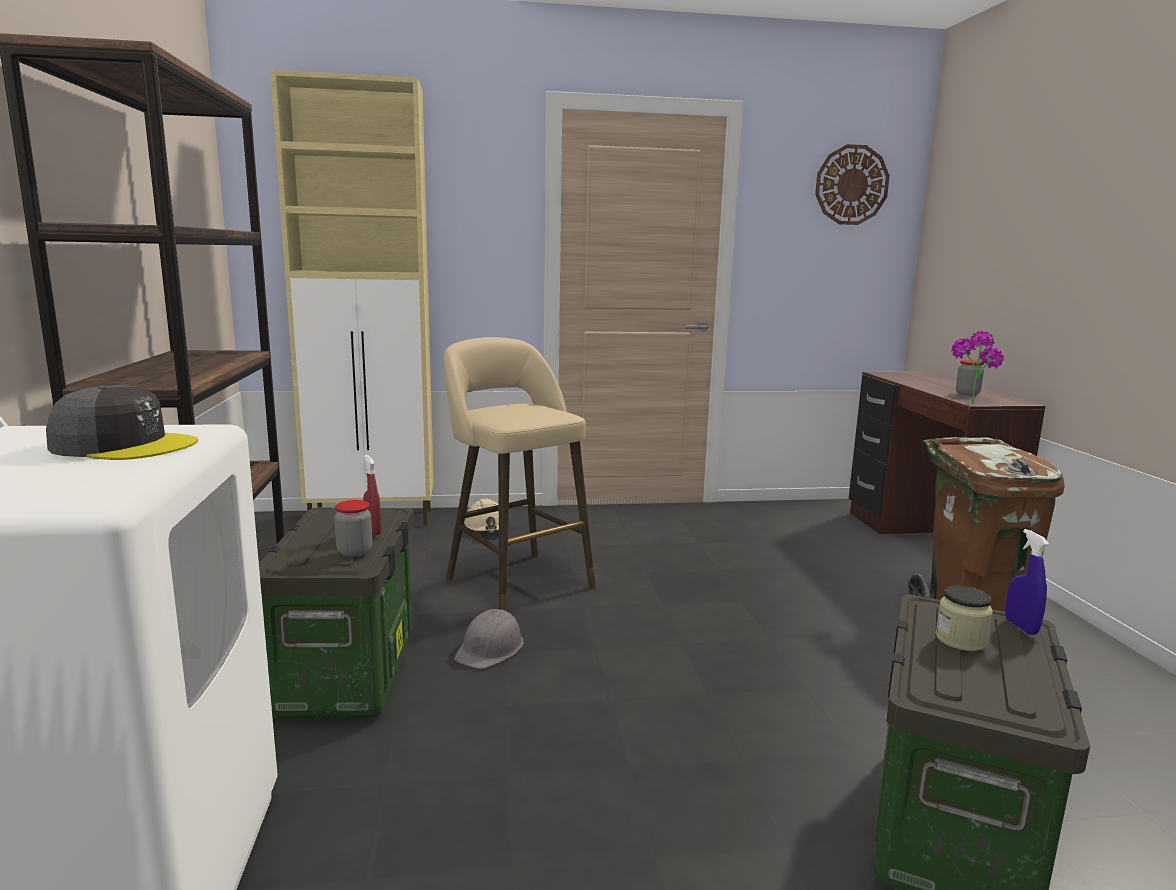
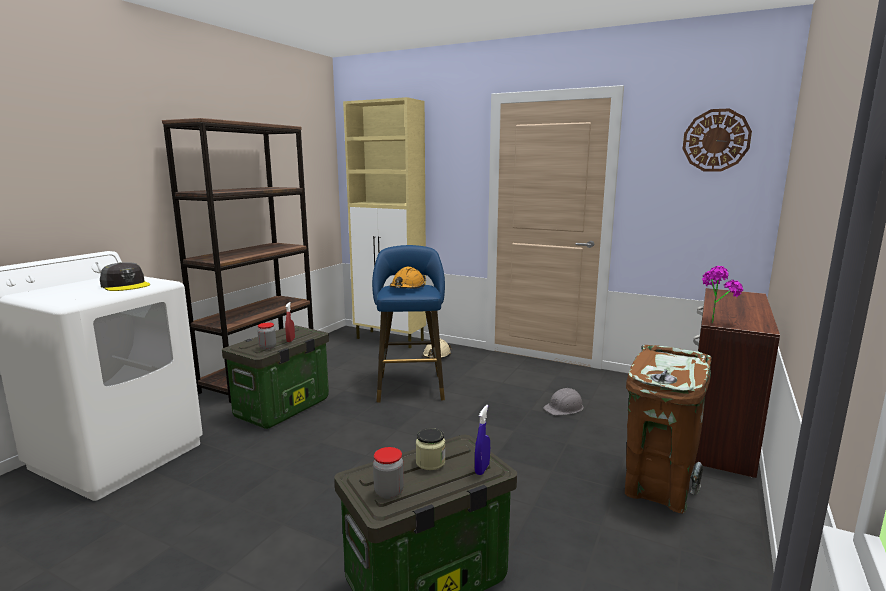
camera: 35 degrees right, 0 degrees up
(491, 648) = (351, 415): grey hard hat -> grey hard hat (564, 408)
(515, 580) = (410, 386): beige stool -> blue stool
(517, 409) = (407, 288): none -> orange hard hat
(967, 394) = (735, 316): jar -> jar (389, 492)

